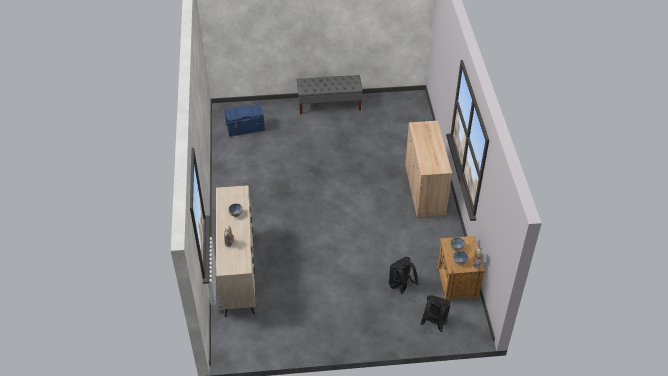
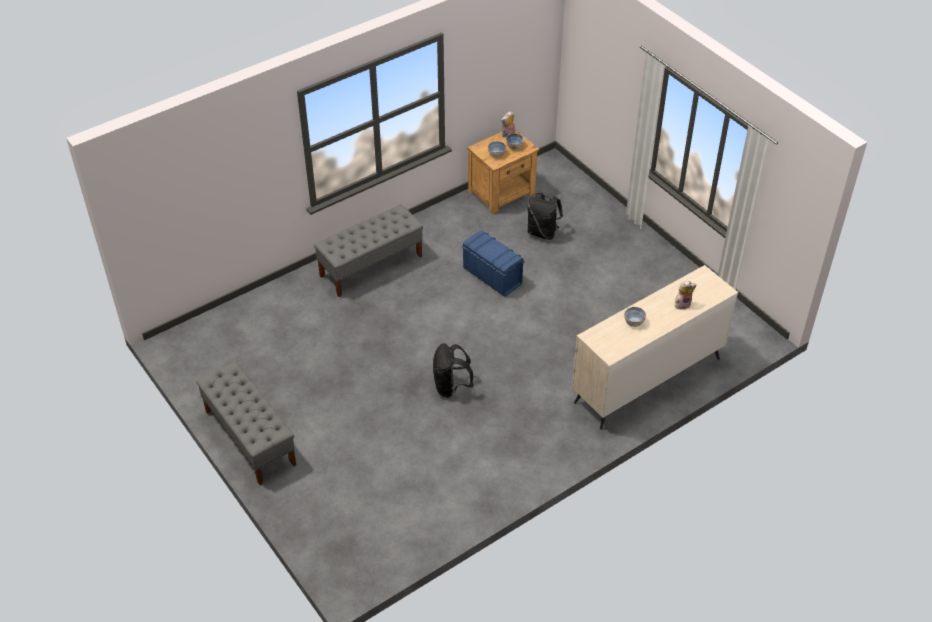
camera: 120 degrees left, 0 degrees up
(245, 129) = (376, 519): blue storage box -> blue storage box (492, 276)
(424, 190) = (371, 266): beige cabinet -> grey bench
(434, 323) = (570, 192): black backpack -> black backpack (451, 387)

